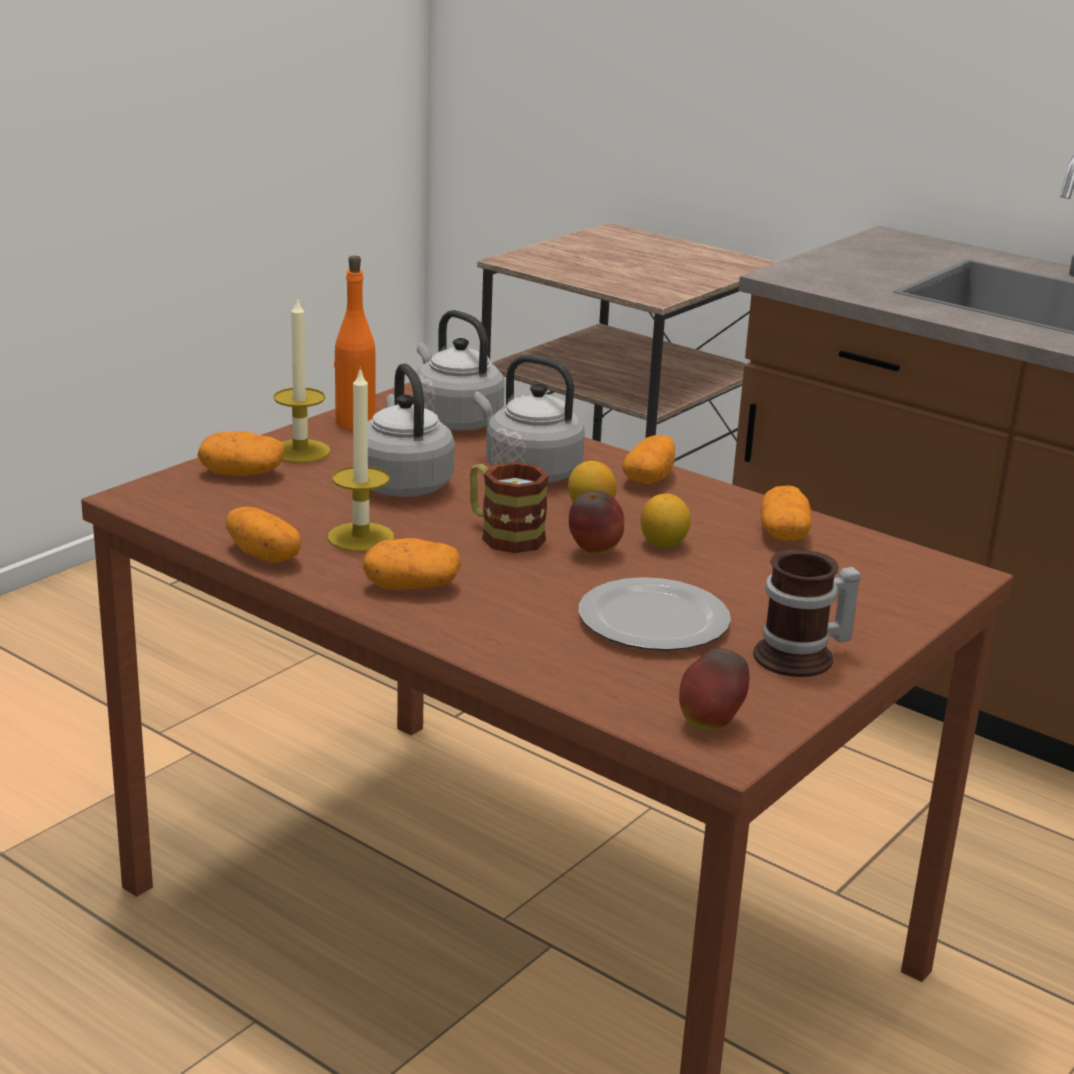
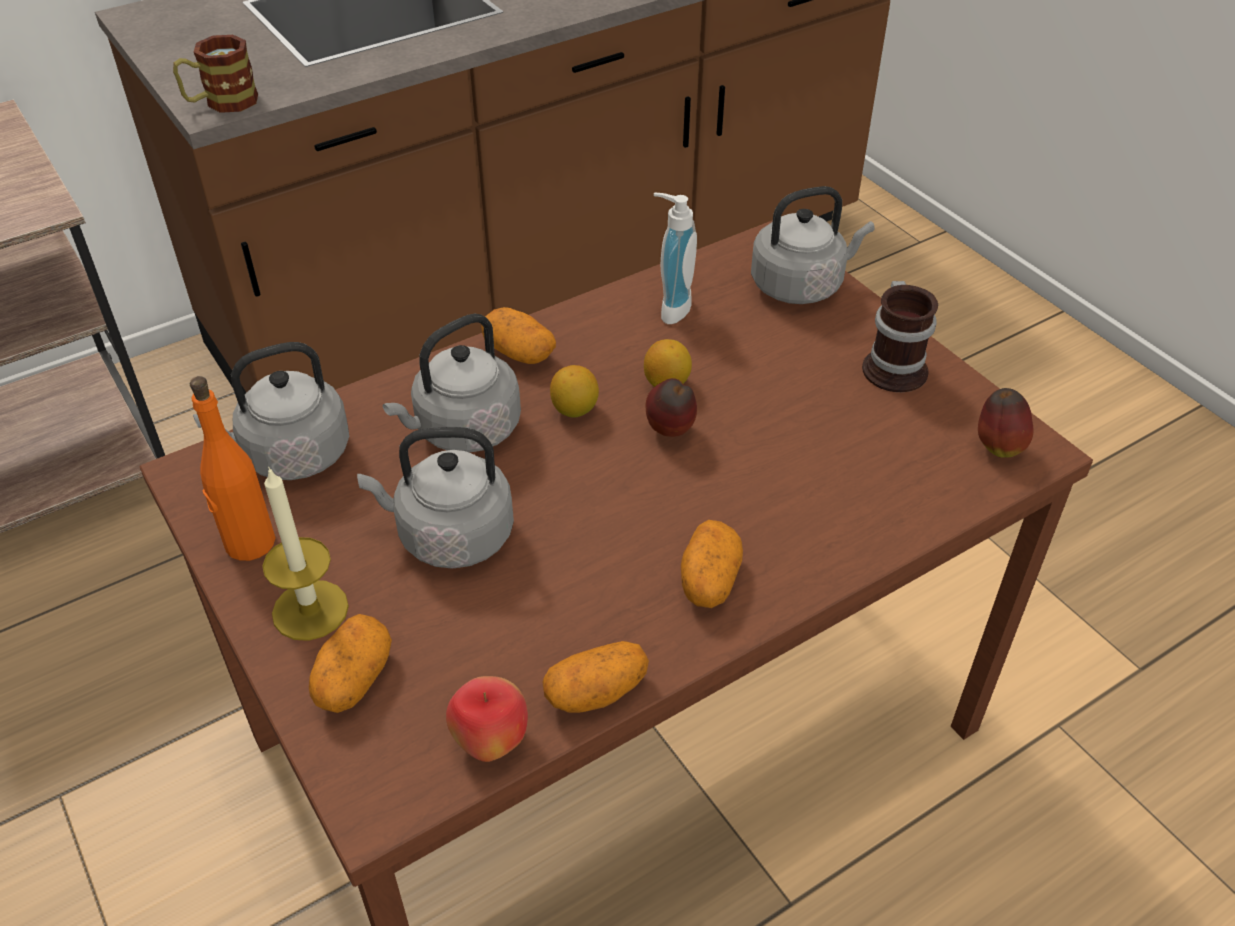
camera: 70 degrees left, 20 degrees up
(202, 525) = (491, 742): none -> apple
(361, 537) = (578, 598): candle -> none
(503, 535) = (610, 485): mug -> mug (221, 103)
(654, 620) = (815, 429): plate -> none
(783, 534) = (670, 308): potato -> soap dispenser
(896, 596) = (801, 285): none -> grey kettle

